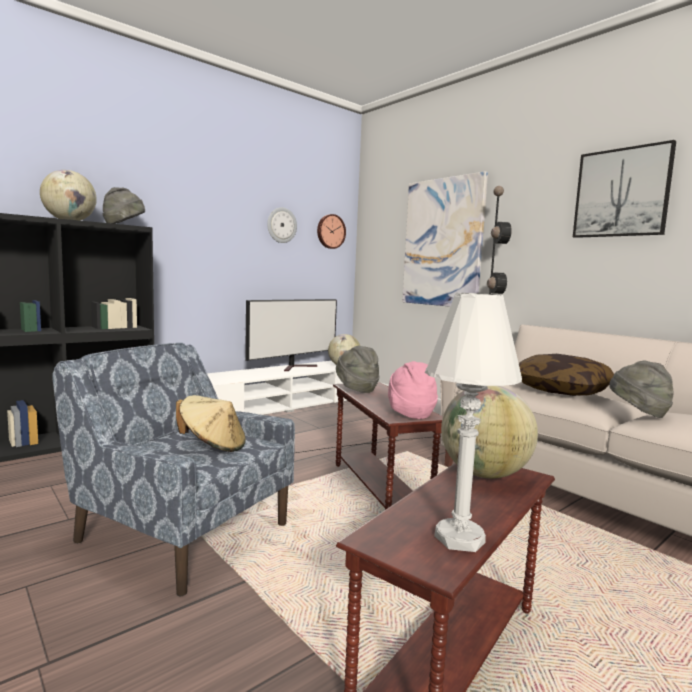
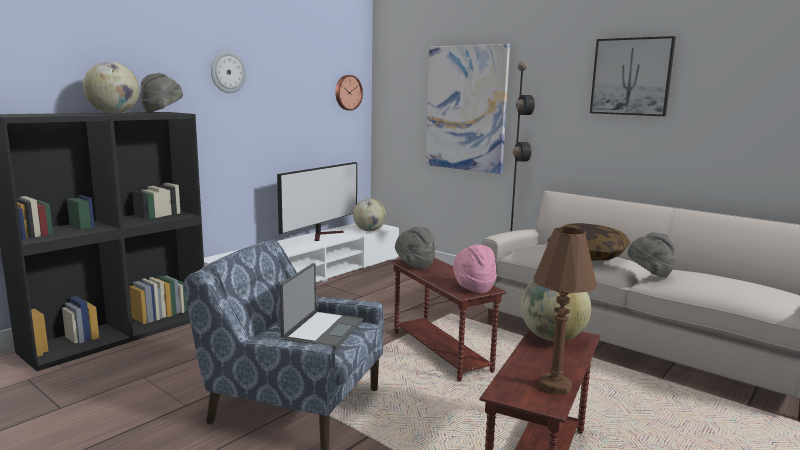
camera: 10 degrees left, 5 degrees up
(213, 446) = (322, 331): beige hat -> laptop
(281, 225) = (302, 91): wall clock -> wall clock (228, 72)
(459, 538) = (555, 386): white table lamp -> brown table lamp

